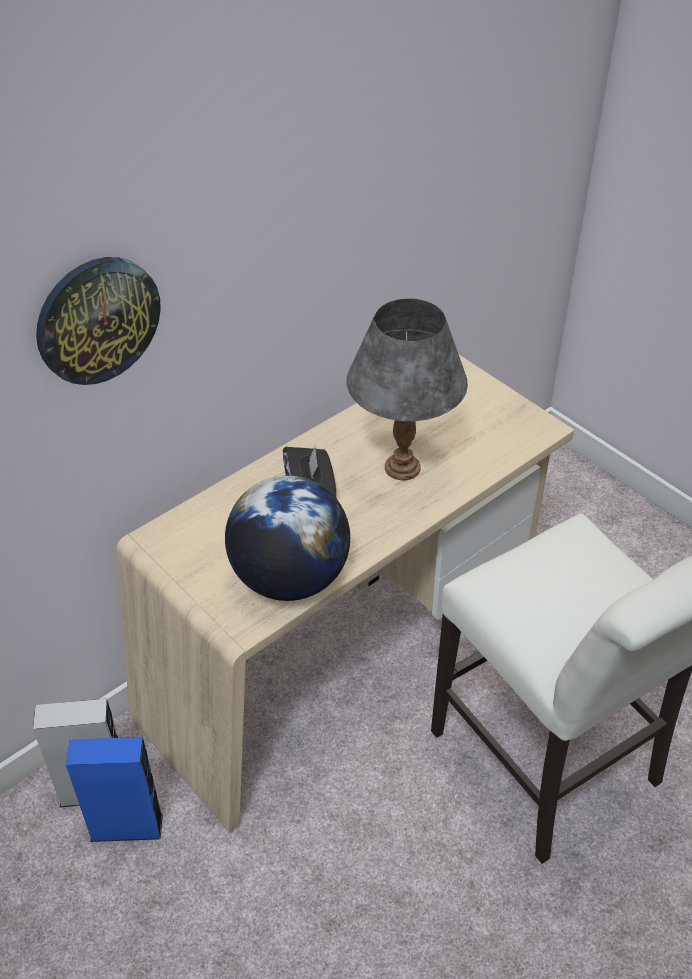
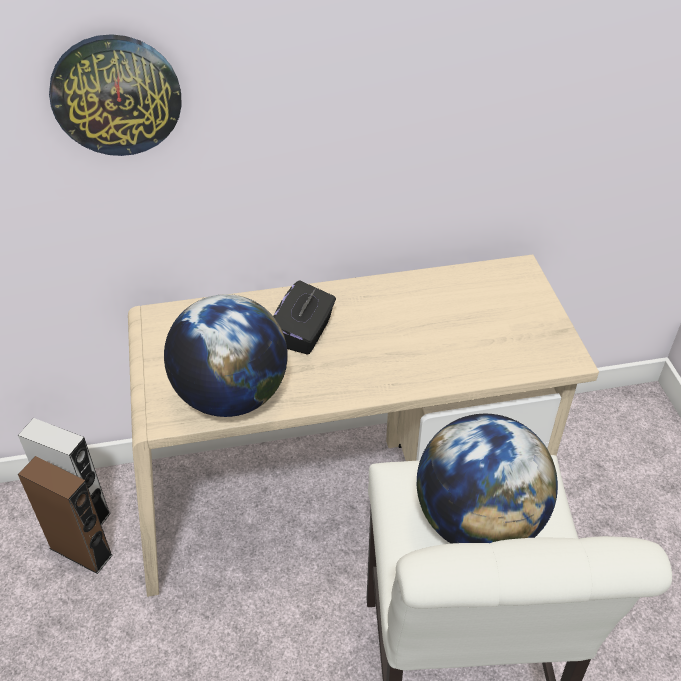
camera: 30 degrees right, 0 degrees up
(126, 827) = (81, 551): blue speaker -> brown speaker
(403, 468) = (404, 342): grey table lamp -> none
(570, 589) = (477, 521): none -> globe

